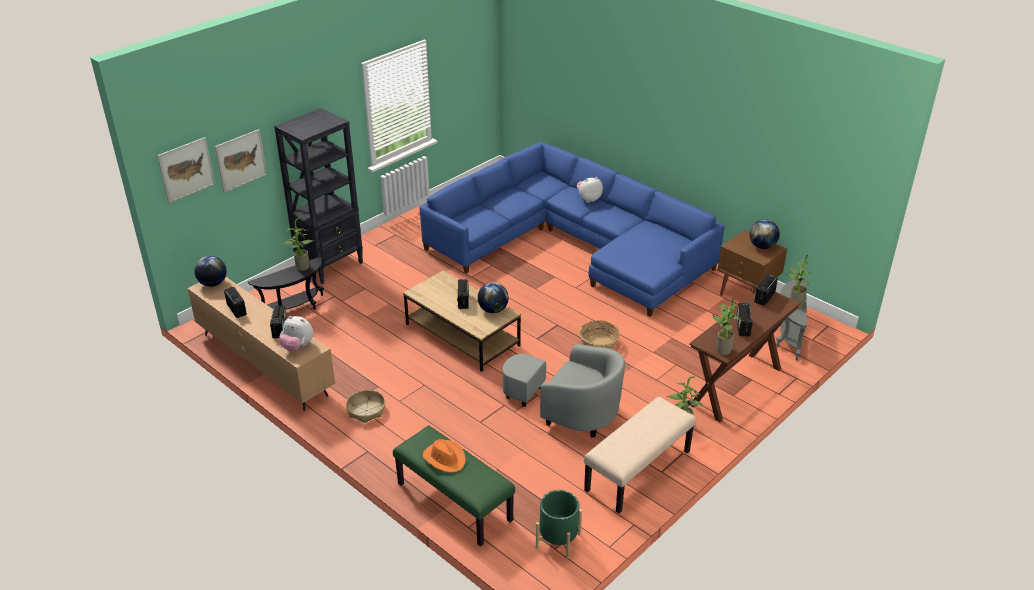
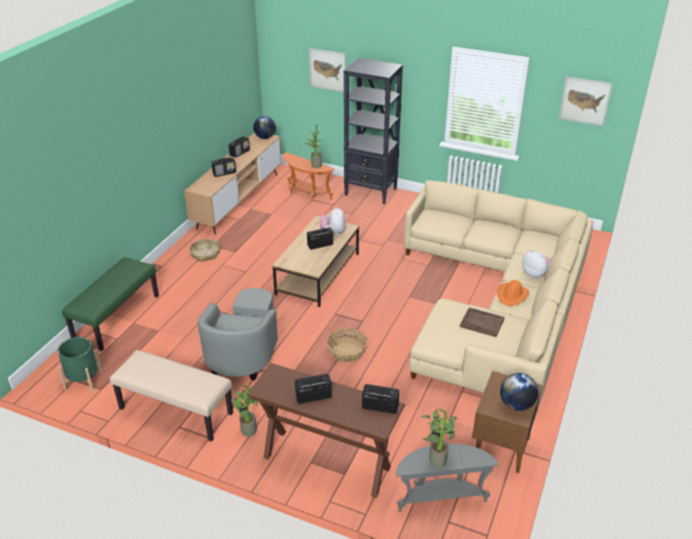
camera: 70 degrees right, 0 degrees up
(186, 169) = (286, 53): picture -> picture (585, 101)
(294, 310) = (306, 194): black side table -> orange side table
(297, 346) = (207, 184): plush toy -> plush toy (333, 232)
(445, 458) = (113, 279): orange hat -> orange hat (512, 295)
(493, 310) = (315, 262): globe -> none
(573, 245) = (498, 304): blue sofa -> beige sofa
(644, 241) = (481, 323): none -> brown tray
(721, 349) = (268, 385): potted plant -> none

